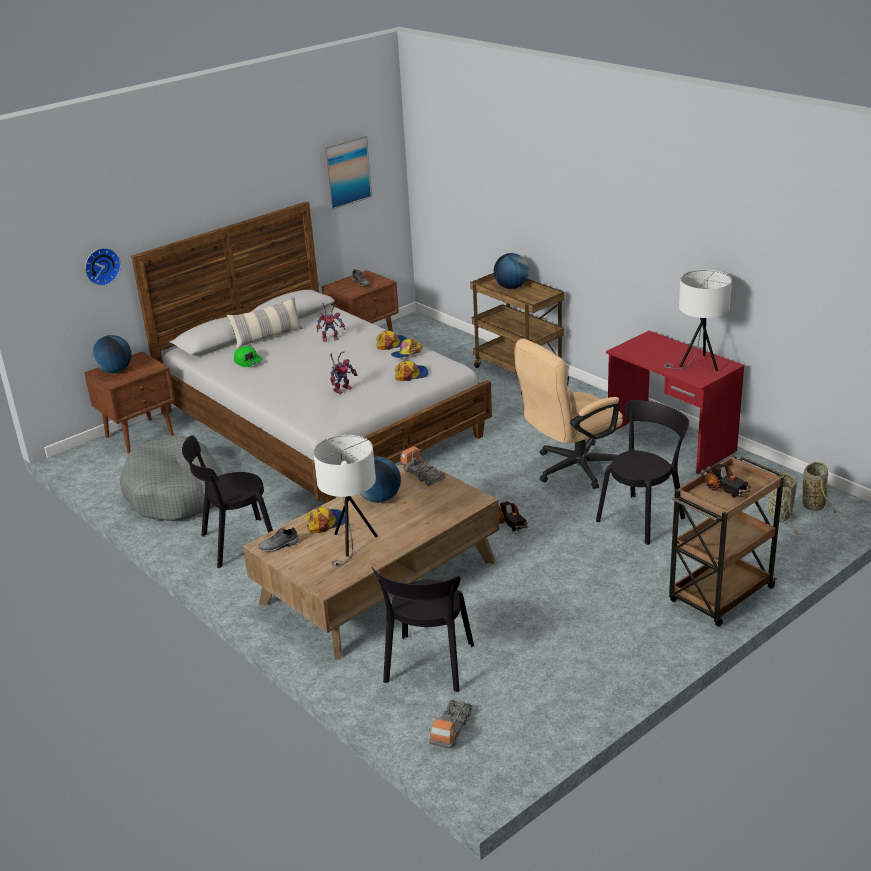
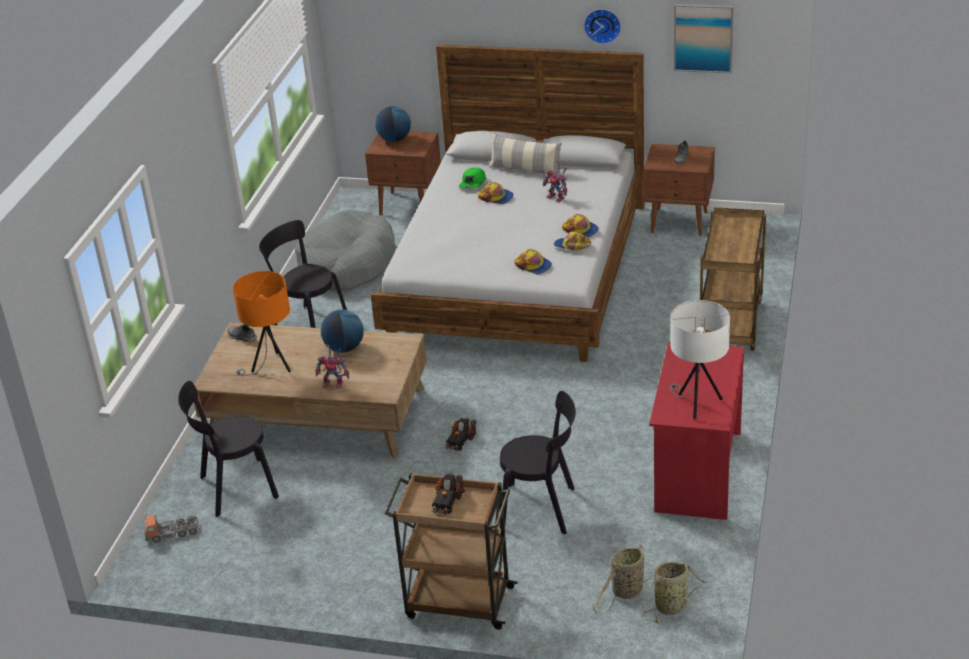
camera: 55 degrees right, 5 degrees up
(101, 266) = (408, 44): wall clock -> wall clock (602, 25)
(325, 522) = (289, 341): cap -> cap (496, 197)
(342, 388) = (472, 246): toy robot -> toy robot (335, 383)
(351, 544) = (270, 366): white table lamp -> orange table lamp
(422, 474) = (399, 351): toy truck -> none
(511, 287) = (742, 233): globe -> none
(571, 469) = (582, 434): beige office chair -> none

